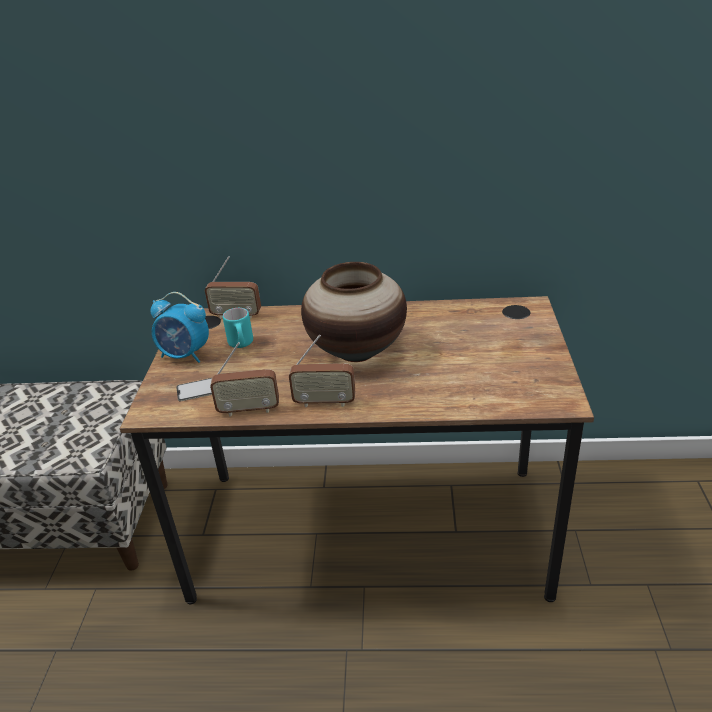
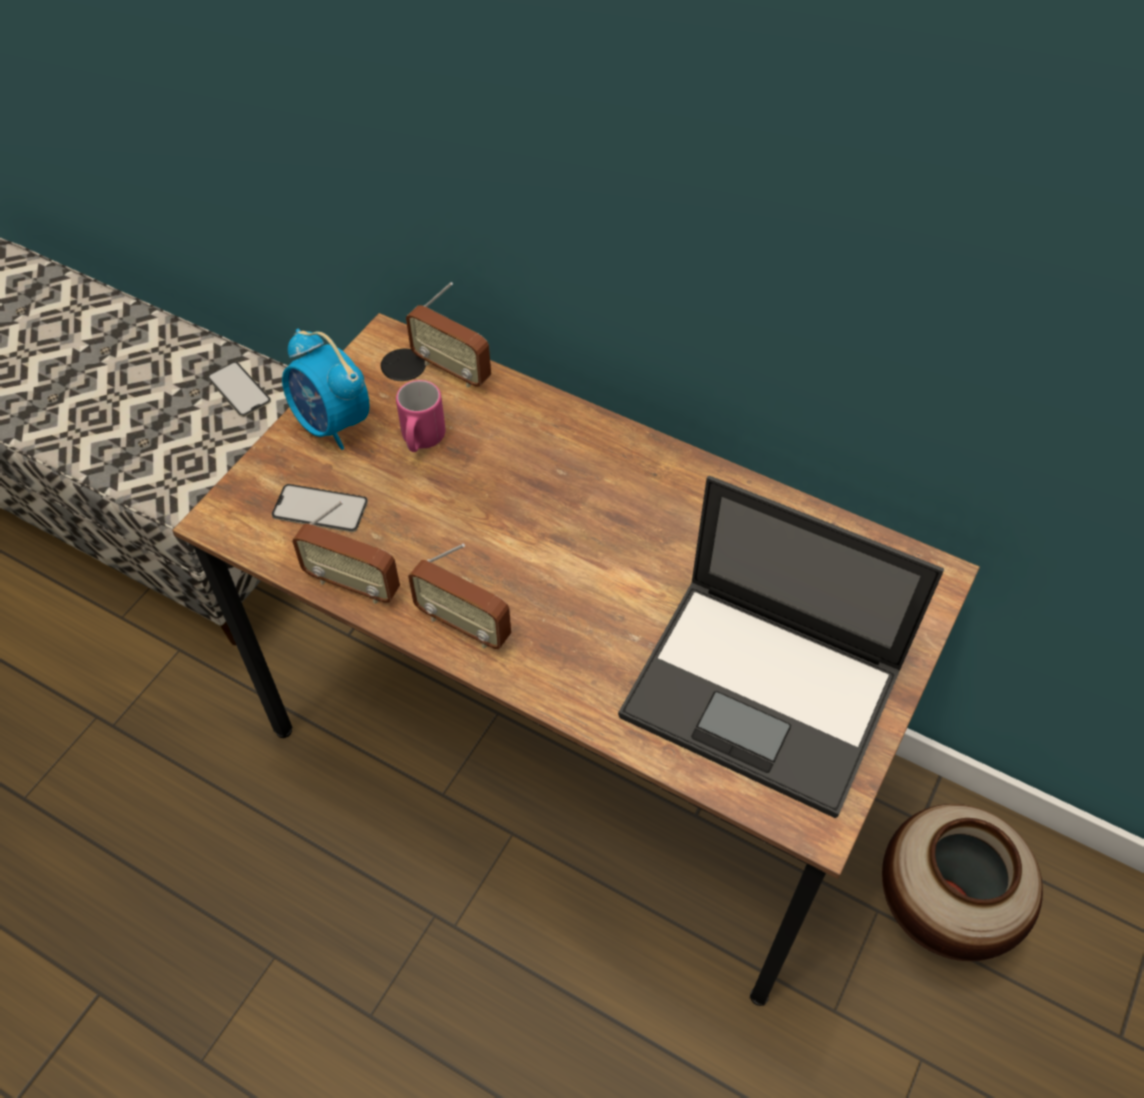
camera: 25 degrees right, 20 degrees up
(93, 399) = (239, 389): none -> phone
(241, 345) = (421, 440): turquoise mug -> pink mug
(356, 351) = (577, 540): vase -> vase (942, 905)
(497, 369) = (764, 693): none -> laptop

